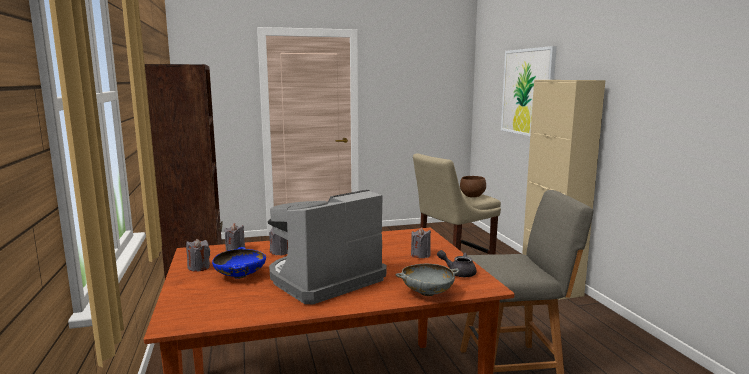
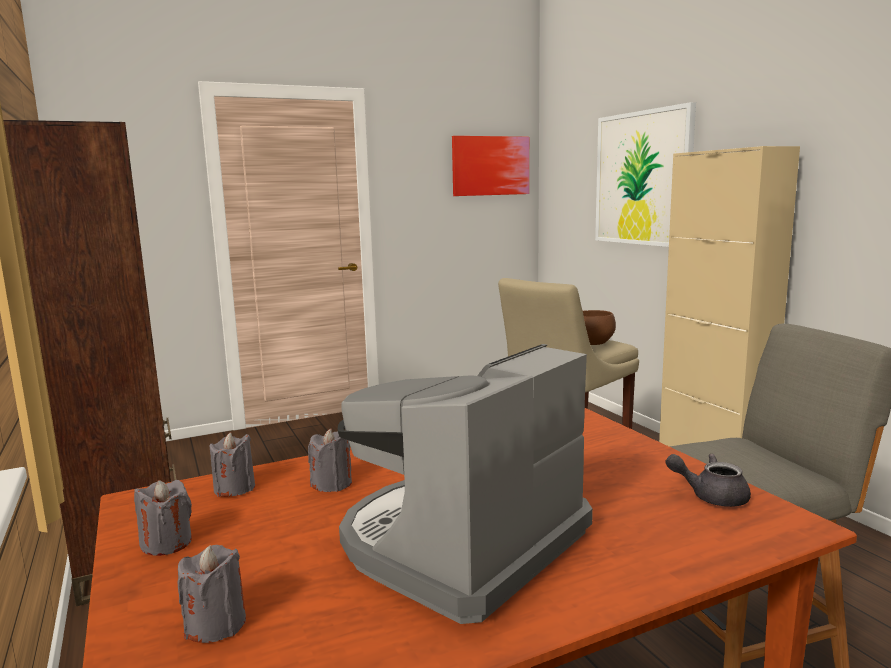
camera: 10 degrees left, 0 degrees up
(240, 276) = (272, 556): blue bowl -> none
(420, 255) = (607, 463): grey candle -> grey candle (216, 624)
(427, 293) = (697, 555): grey bowl -> none
(439, 78) = (490, 166): none -> picture

